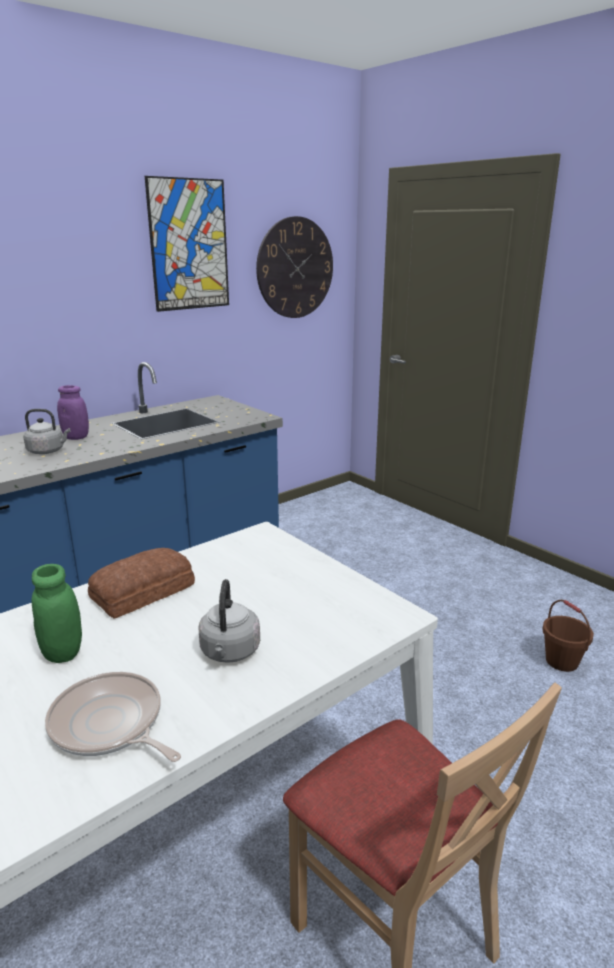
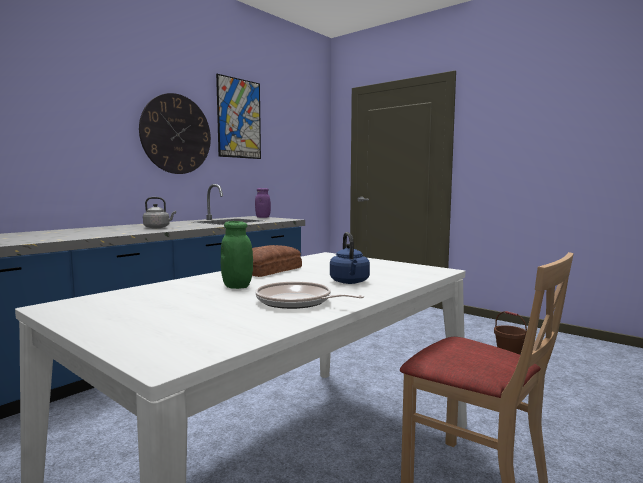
camera: 10 degrees left, 15 degrees down
(76, 437) = (172, 224): purple jar -> purple jar (263, 217)
(229, 652) = (350, 282): grey kettle -> blue kettle
(295, 268) = (298, 142): wall clock -> wall clock (176, 134)

